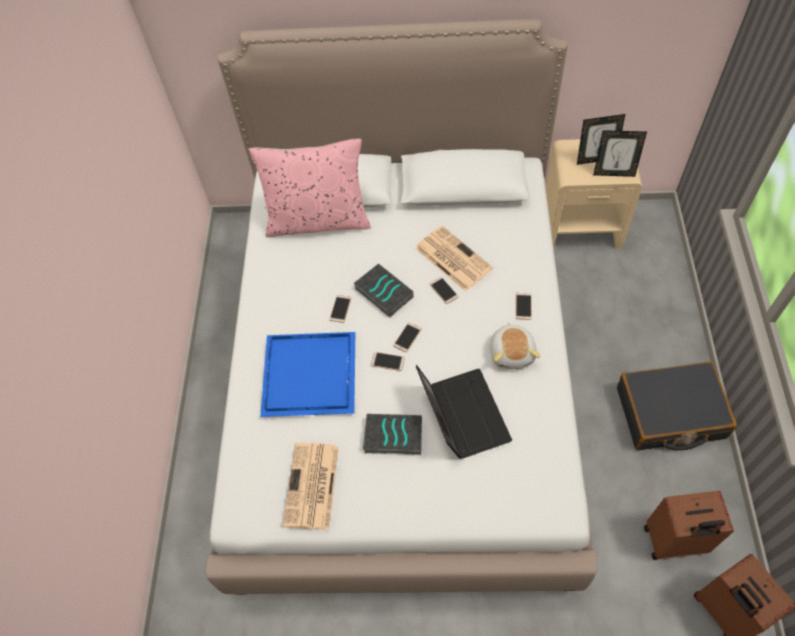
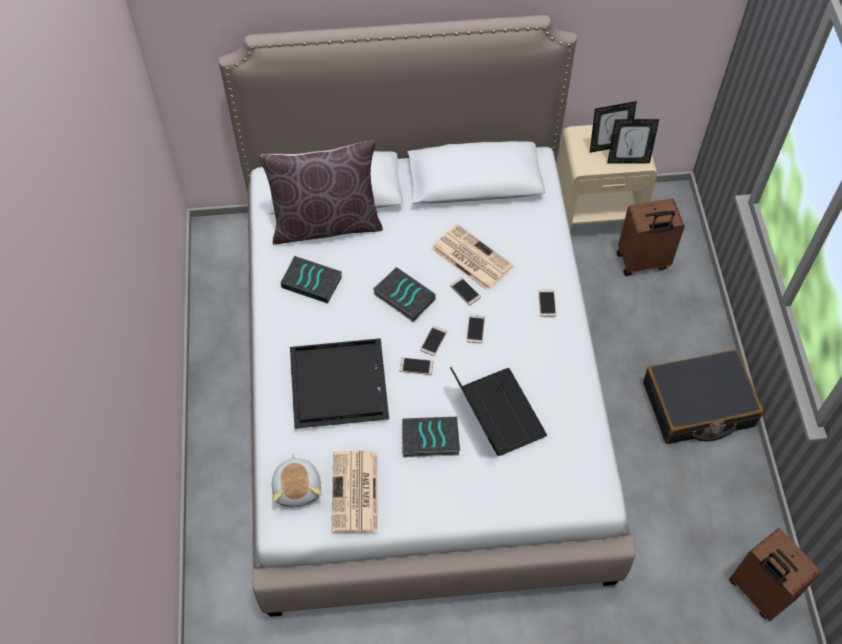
camera: 10 degrees left, 0 degrees up
(298, 274) = (312, 281): none -> book
(311, 376) = (340, 386): blue tray -> black tray
(318, 220) = (326, 224): pink pillow -> brown pillow
(340, 309) = (361, 316): phone -> phone (475, 329)
(512, 352) = (540, 350): plush toy -> plush toy (298, 487)
(674, 542) = (708, 530): brown suitcase -> brown suitcase (642, 262)

